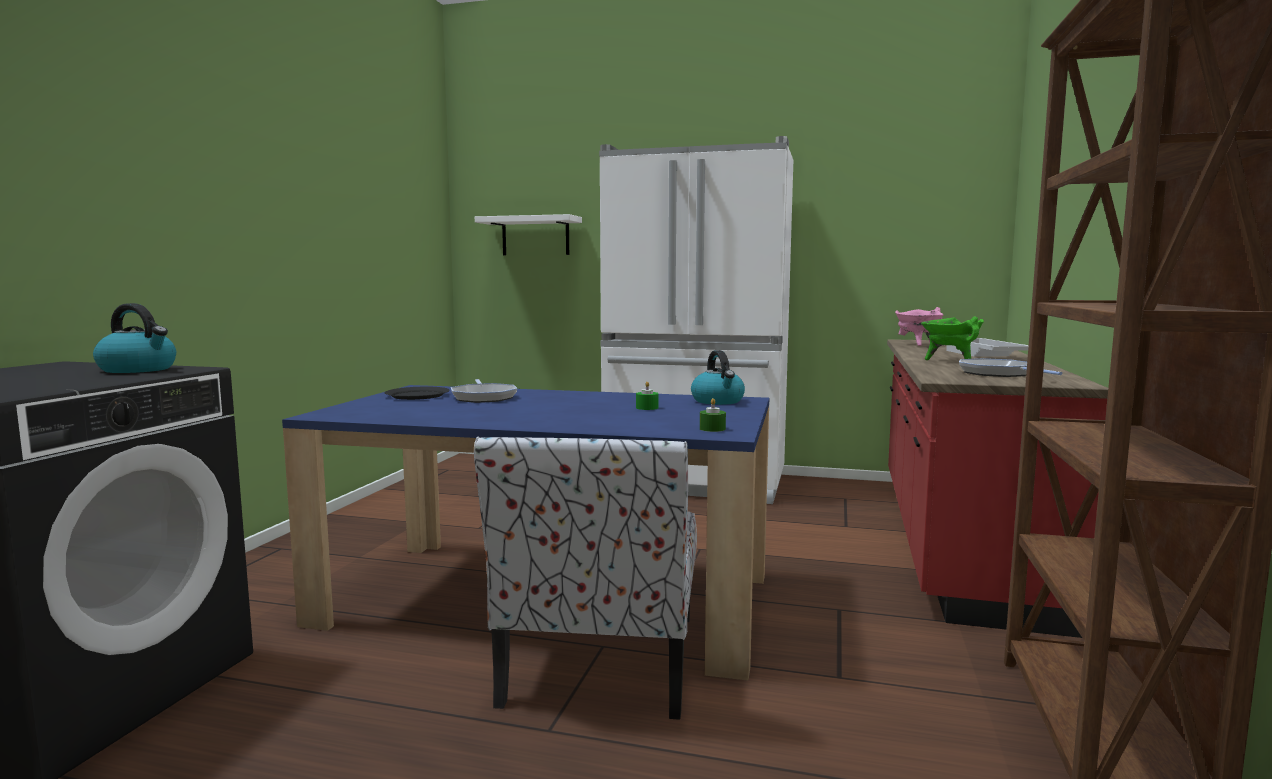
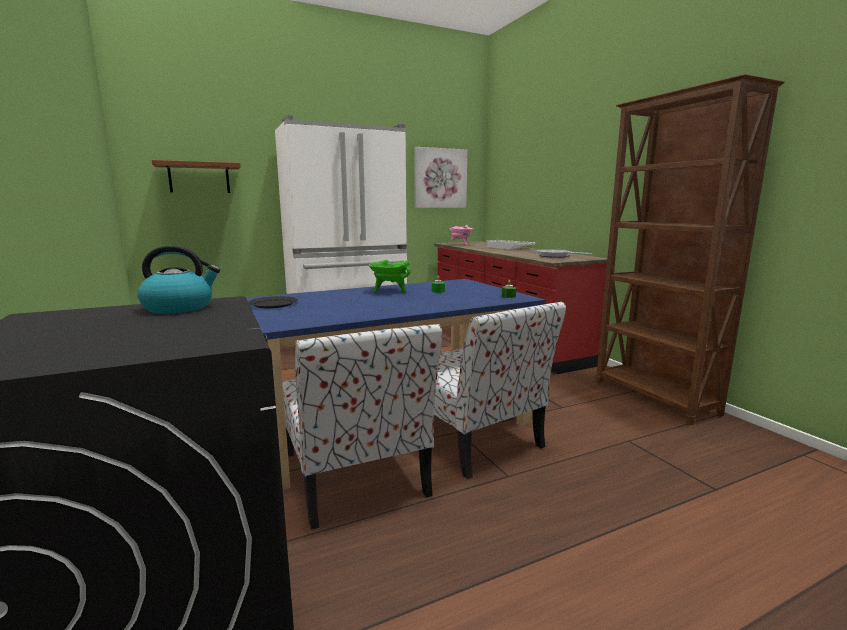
camera: 40 degrees left, 5 degrees up
(398, 646) = (355, 475): none -> chair
(483, 397) = (324, 299): frying pan -> none
(535, 236) = (199, 178): white shelf -> brown shelf
(718, 401) = (454, 283): kettle -> none
(908, 222) = (440, 178): none -> picture
(950, 361) = (513, 252): green cooking pot -> green cooking pot (390, 291)

